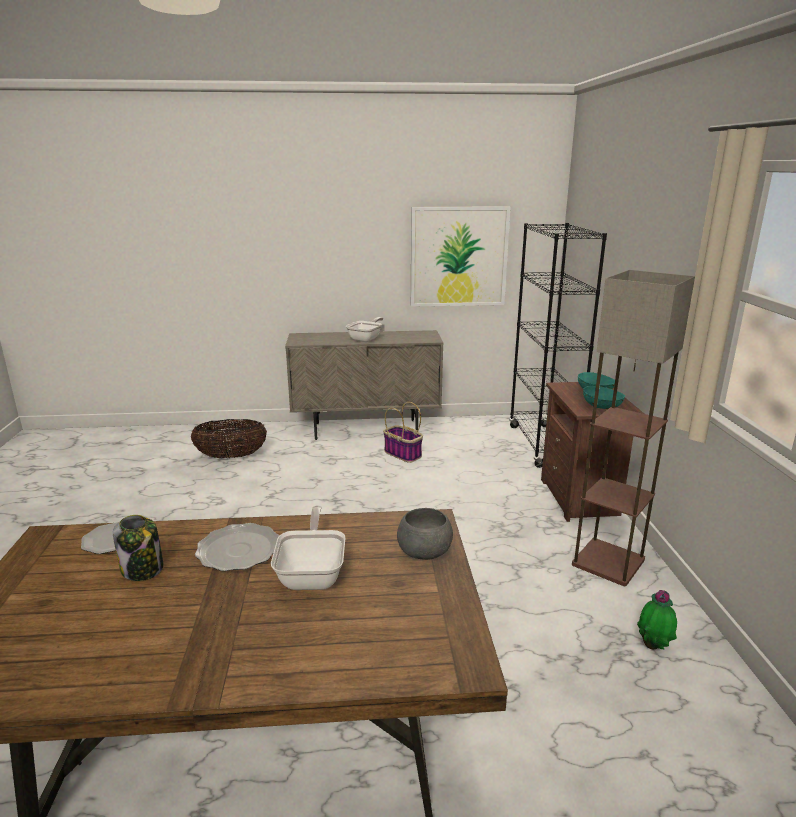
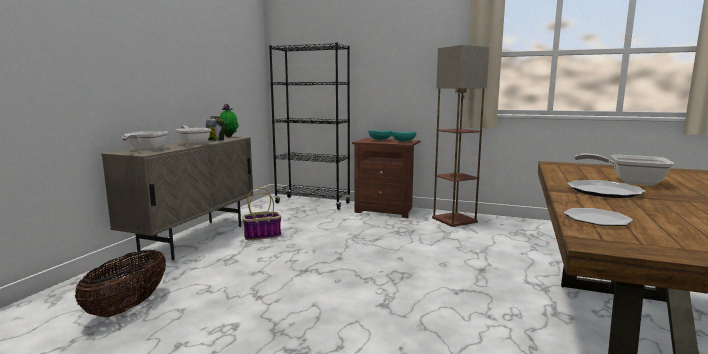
camera: 65 degrees left, 10 degrees down
(143, 569) = (647, 212): jar -> jar (215, 140)
(314, 338) = (145, 150): none -> frying pan
(424, 554) = (597, 167): grey bowl -> none
(458, 257) = (219, 72): picture -> none
(653, 646) = (527, 229): potted plant -> potted plant (229, 137)

